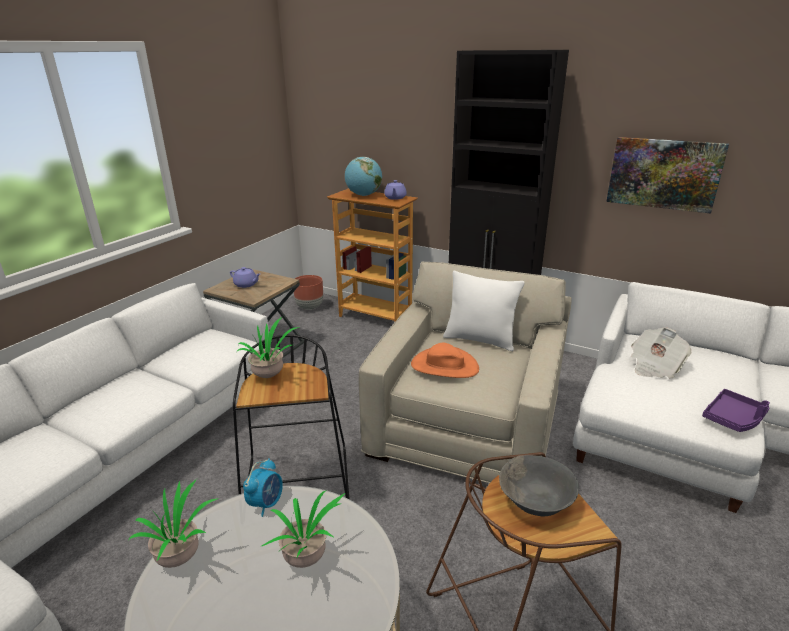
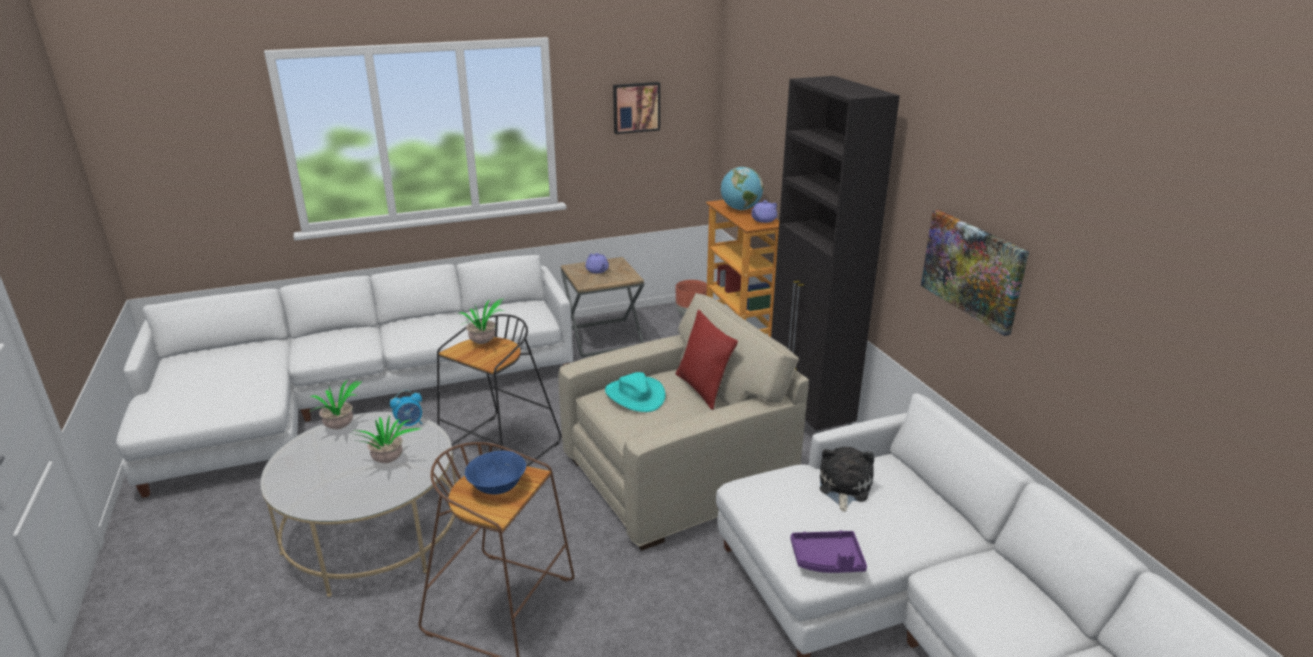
camera: 40 degrees right, 0 degrees up
(231, 119) = (636, 107): none -> picture
(444, 366) = (635, 395): orange hat -> turquoise hat
(480, 340) = (702, 389): white pillow -> red pillow
(536, 500) = (498, 485): grey bowl -> blue bowl
(655, 366) = (843, 488): newspaper -> plush toy

